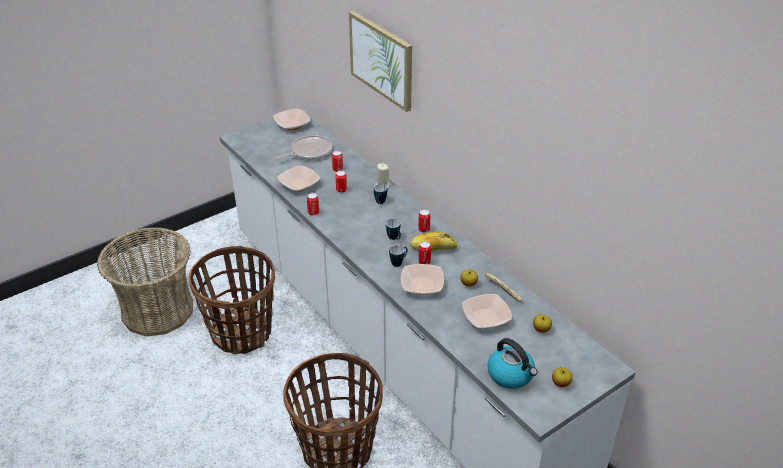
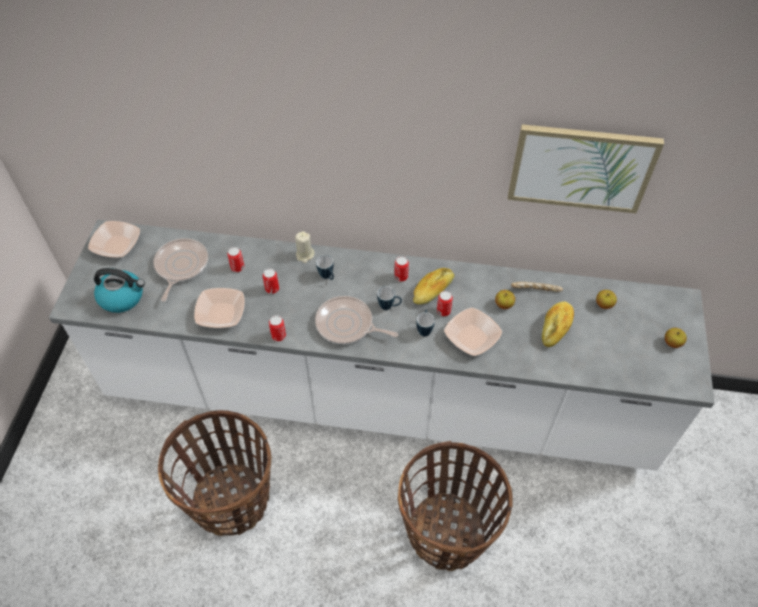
camera: 45 degrees left, 15 degrees up
(158, 310) = (114, 552): basket -> none
(357, 232) = (347, 325): none -> frying pan
(382, 60) = (260, 118): picture -> picture (581, 167)
(486, 318) = (555, 327): bowl -> bread
(511, 375) = (635, 366): kettle -> kettle (122, 297)

